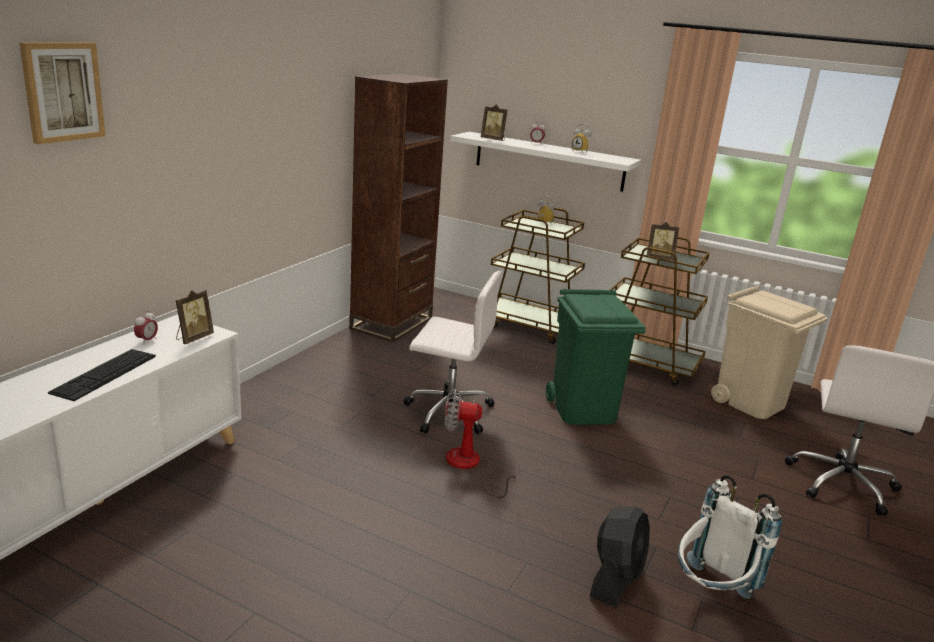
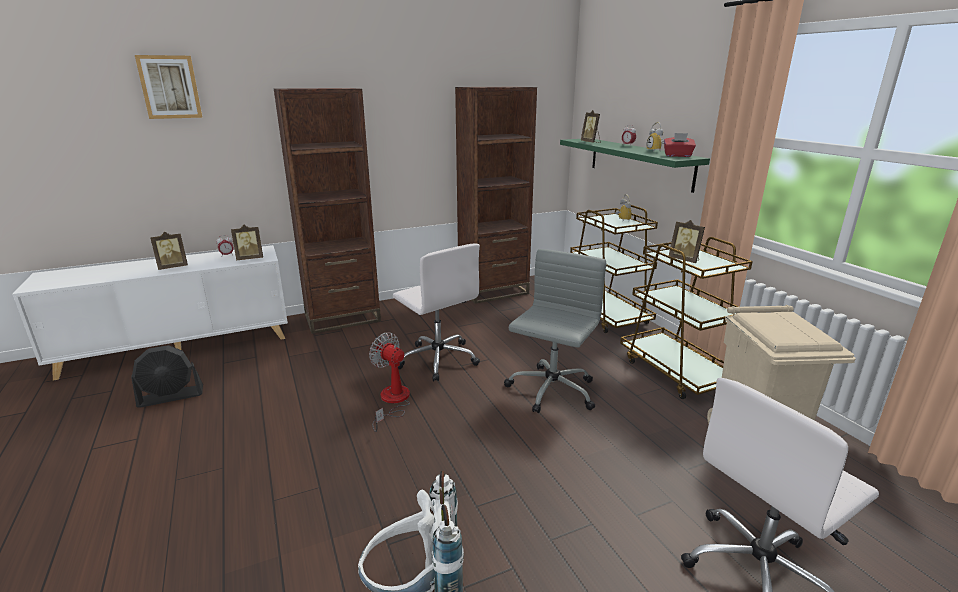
camera: 40 degrees right, 0 degrees up
(105, 374) = (173, 267): keyboard -> picture frame
(266, 397) = (342, 318): none -> brown bookcase
(548, 161) = (639, 162): white shelf -> green shelf
(583, 410) = (551, 391): green trash can -> grey office chair
(613, 157) = (677, 156): none -> red tissue box
(616, 578) = (359, 534): black fan -> black fan (171, 396)

